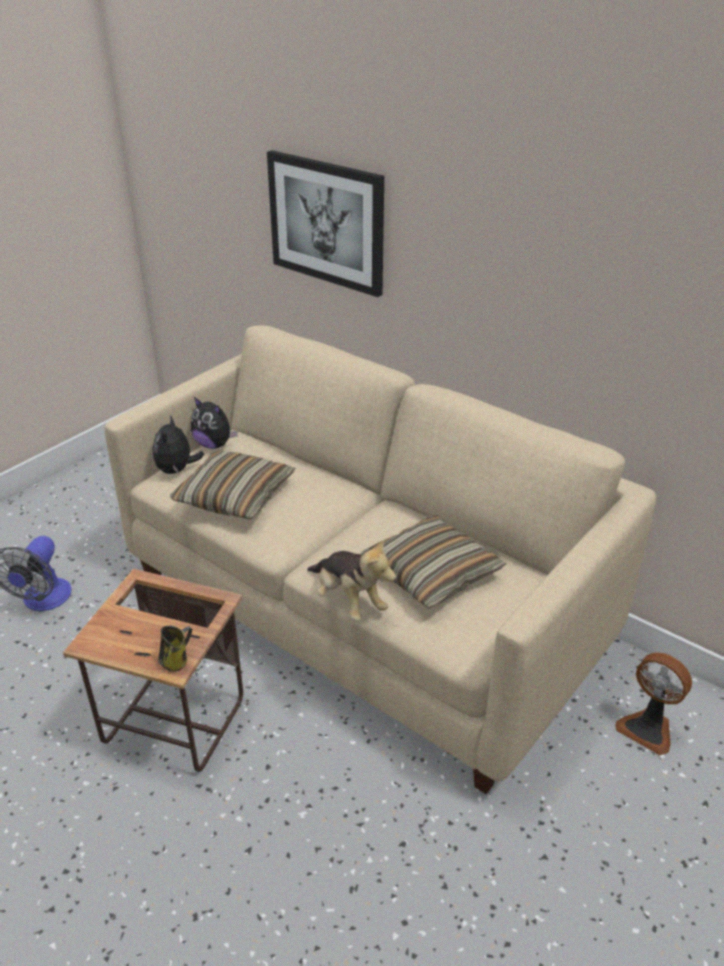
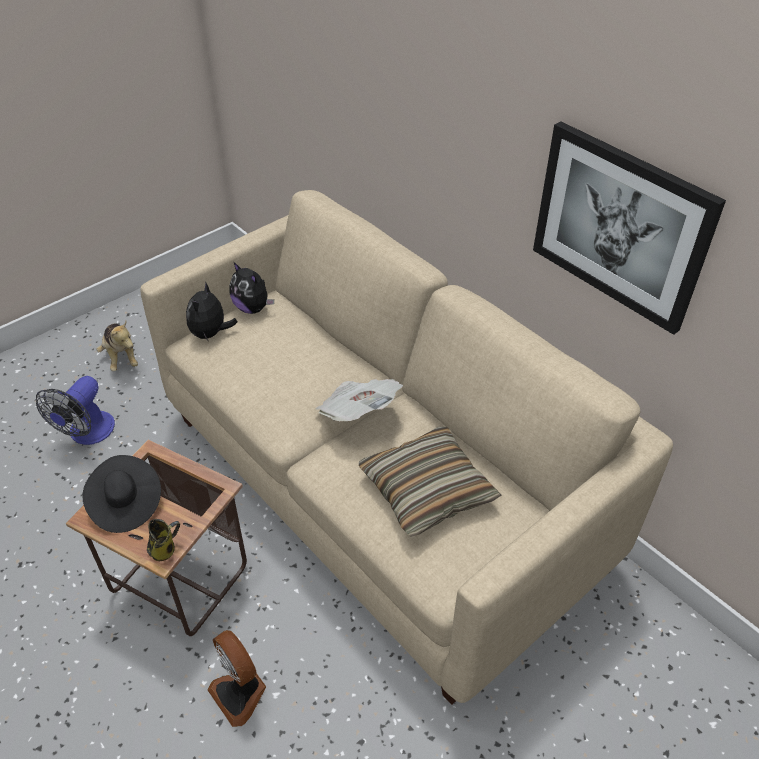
camera: 10 degrees right, 10 degrees up
(124, 627) = (125, 504): none -> black hat
(234, 496) = (257, 373): pillow -> none
(327, 222) = (379, 94): picture -> picture (620, 226)
(345, 518) = (358, 412): none -> newspaper
(348, 601) = (339, 508): plush toy -> plush toy (121, 357)
(648, 728) = (630, 661): fan -> fan (240, 693)

